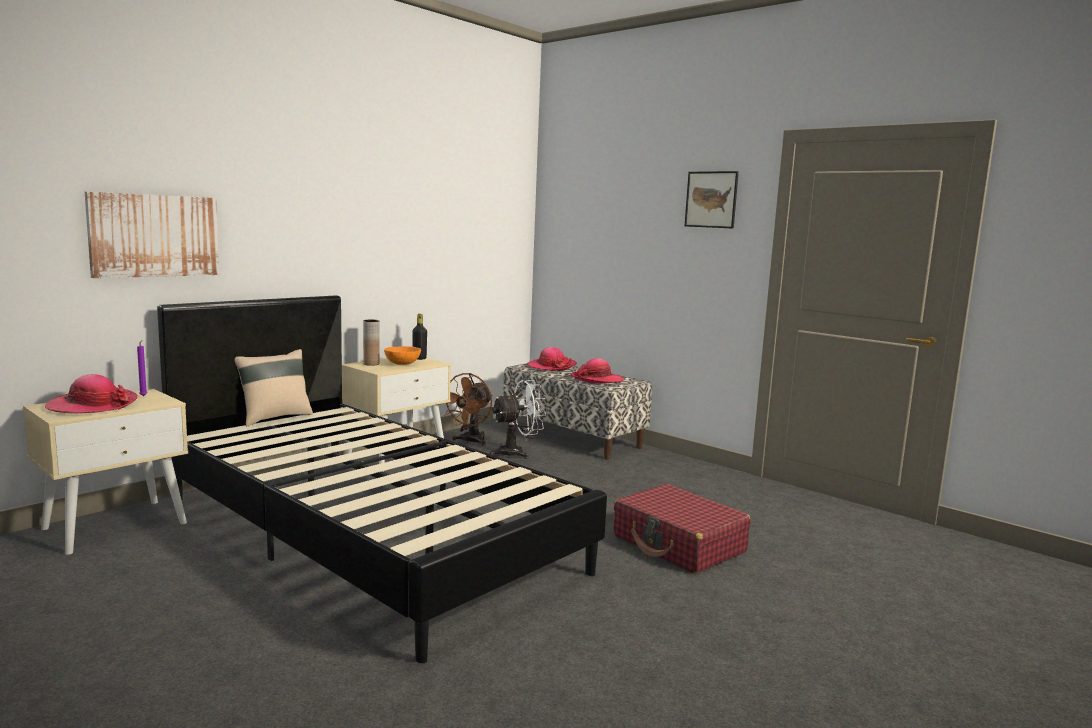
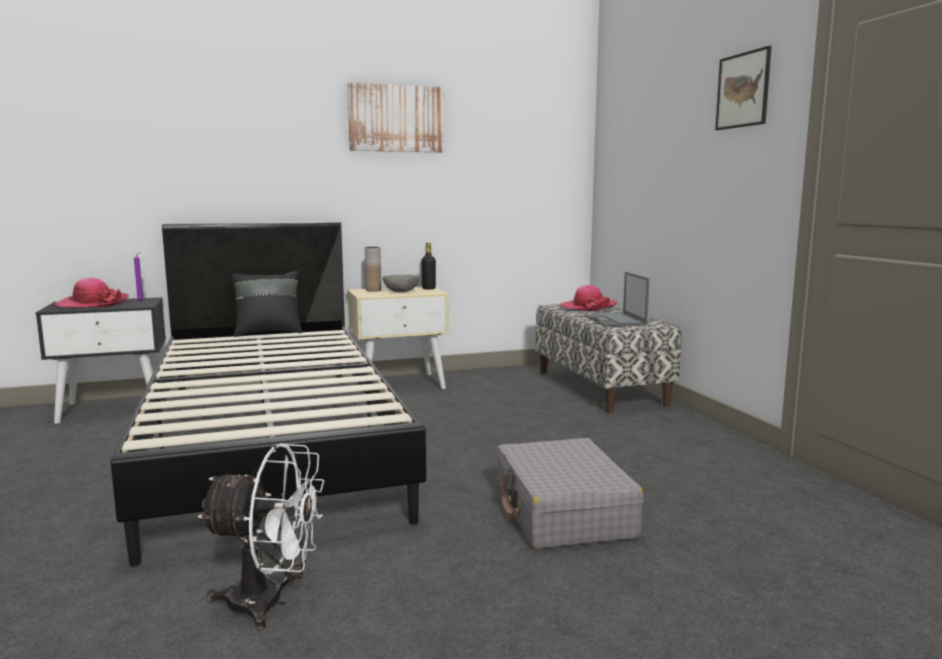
camera: 30 degrees right, 0 degrees up
(116, 525) = (114, 408): beige nightstand -> black nightstand
(155, 235) = (163, 164): picture -> picture (396, 118)
(274, 417) = (268, 333): beige pillow -> black pillow
(403, 364) = (401, 291): orange bowl -> grey bowl
(469, 441) = (485, 380): brown fan -> none
(517, 453) = (517, 395): white fan -> white fan (270, 603)
(597, 379) = (615, 320): hat -> laptop
(679, 544) = (563, 512): red suitcase -> grey suitcase

